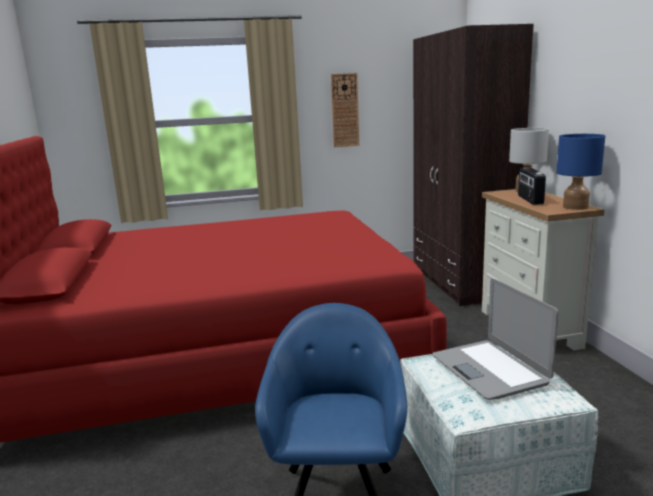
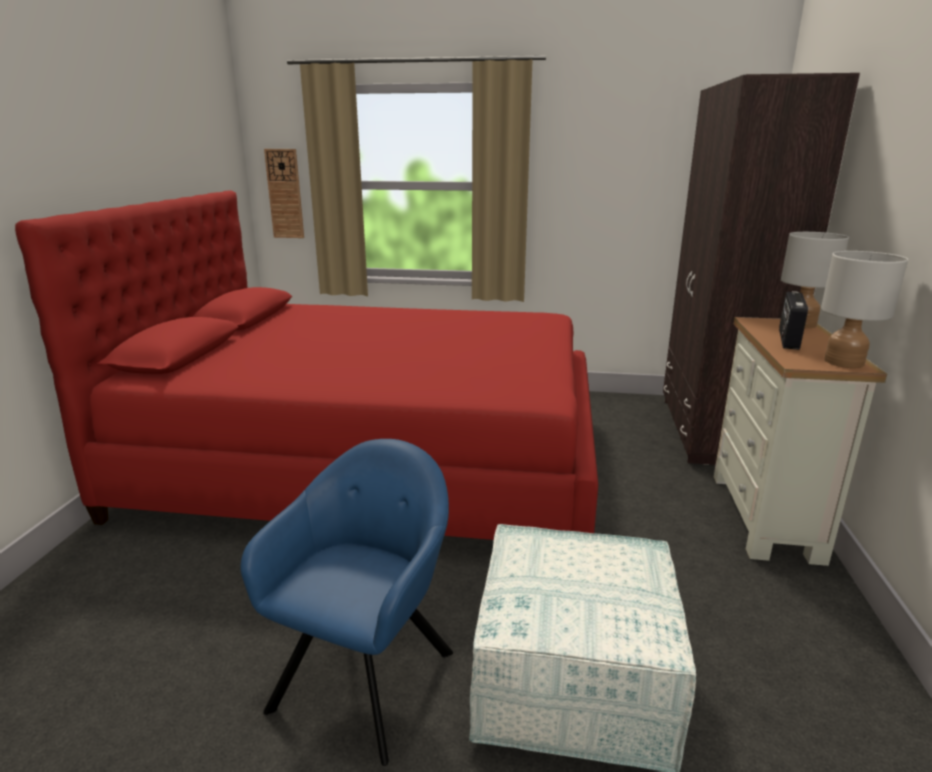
camera: 20 degrees right, 5 degrees up
(345, 110) = (595, 184): wall clock -> wall clock (285, 194)
(489, 370) = (587, 571): laptop -> none
(576, 207) = (844, 362): blue table lamp -> grey table lamp

